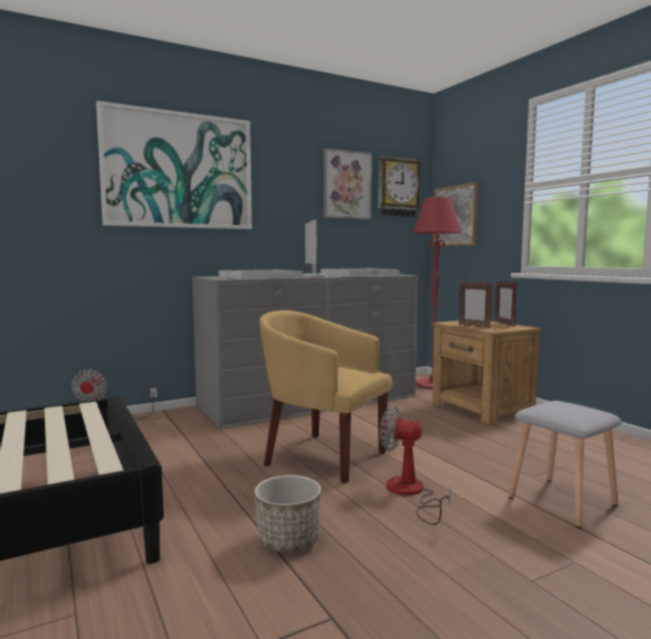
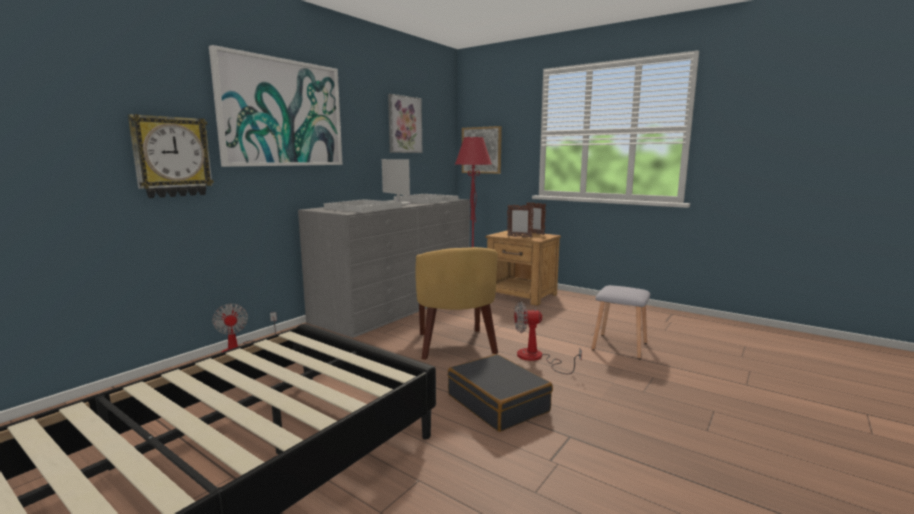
camera: 25 degrees left, 5 degrees up
(288, 541) = (498, 403): planter -> black suitcase
(322, 456) = (455, 345): yellow armchair -> yellow armchair turned 105 degrees counterclockwise
(398, 187) = (437, 126): wall clock -> wall clock (172, 157)

